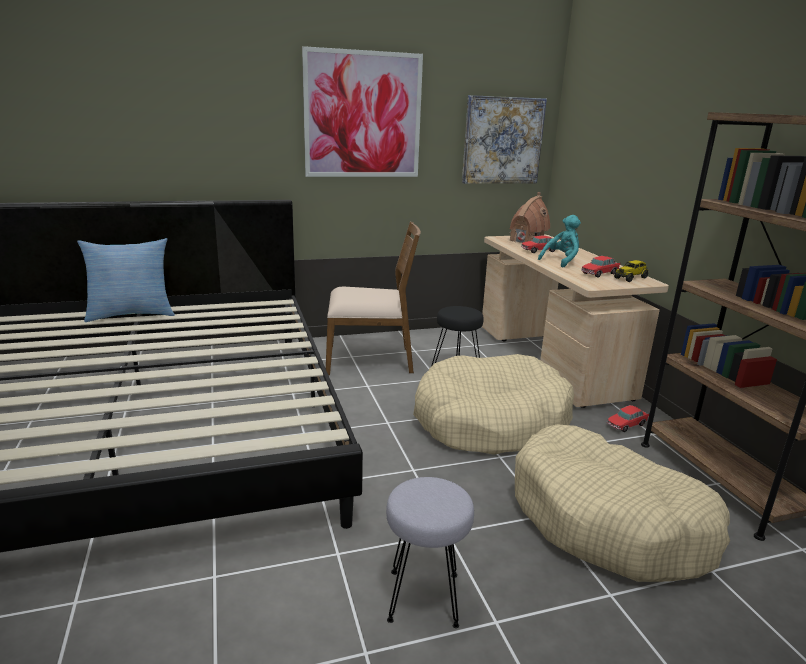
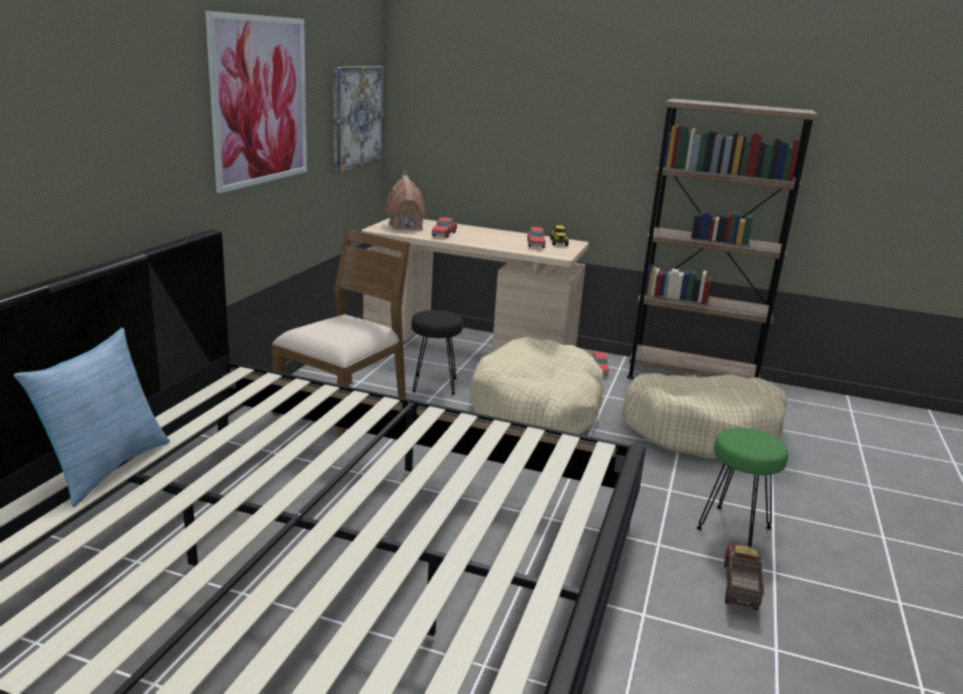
camera: 55 degrees left, 0 degrees up
(308, 631) = (739, 588): none -> toy truck
(425, 598) = (734, 528): grey stool -> green stool
(561, 261) = (485, 240): turquoise plush toy -> none

